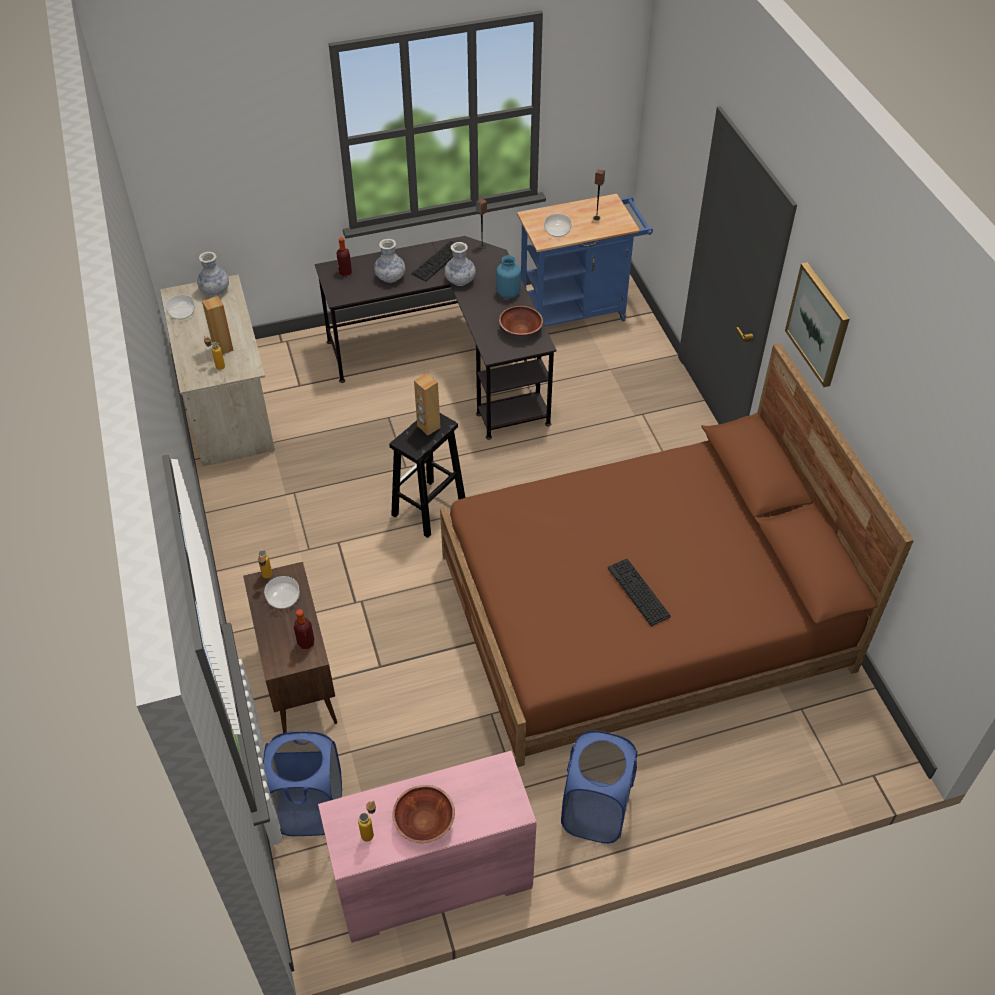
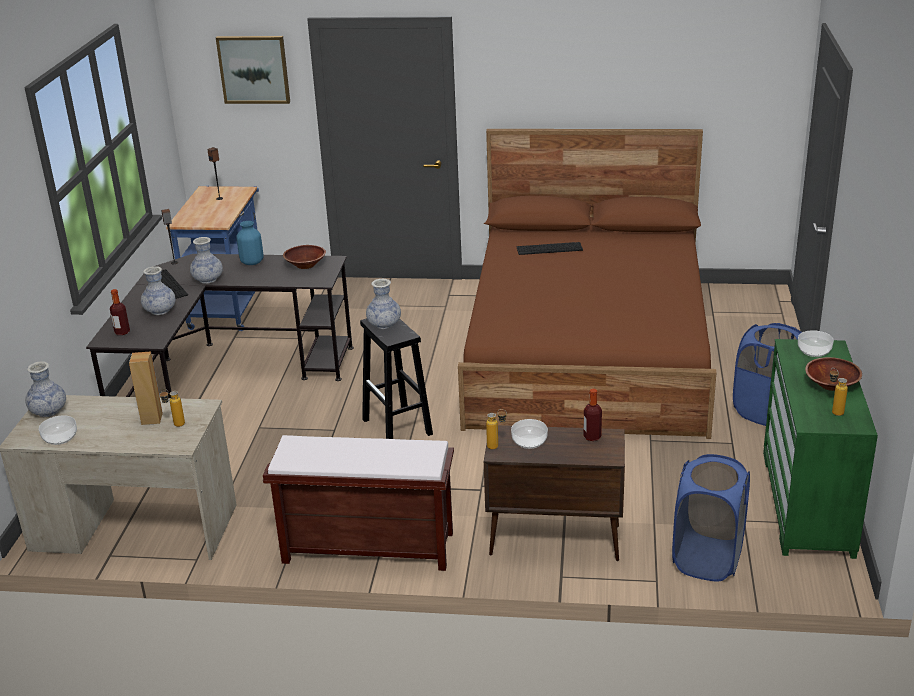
camera: 65 degrees left, 20 degrees down
(247, 553) = (366, 548): none -> brown bench
(428, 427) = (384, 324): brown speaker -> vase
(433, 882) = (808, 503): pink dresser -> green dresser
(557, 231) = (215, 215): bowl -> bowl (814, 351)
(638, 591) = (627, 284): keyboard -> keyboard (549, 248)
(818, 324) = (522, 79): picture -> picture (254, 69)

